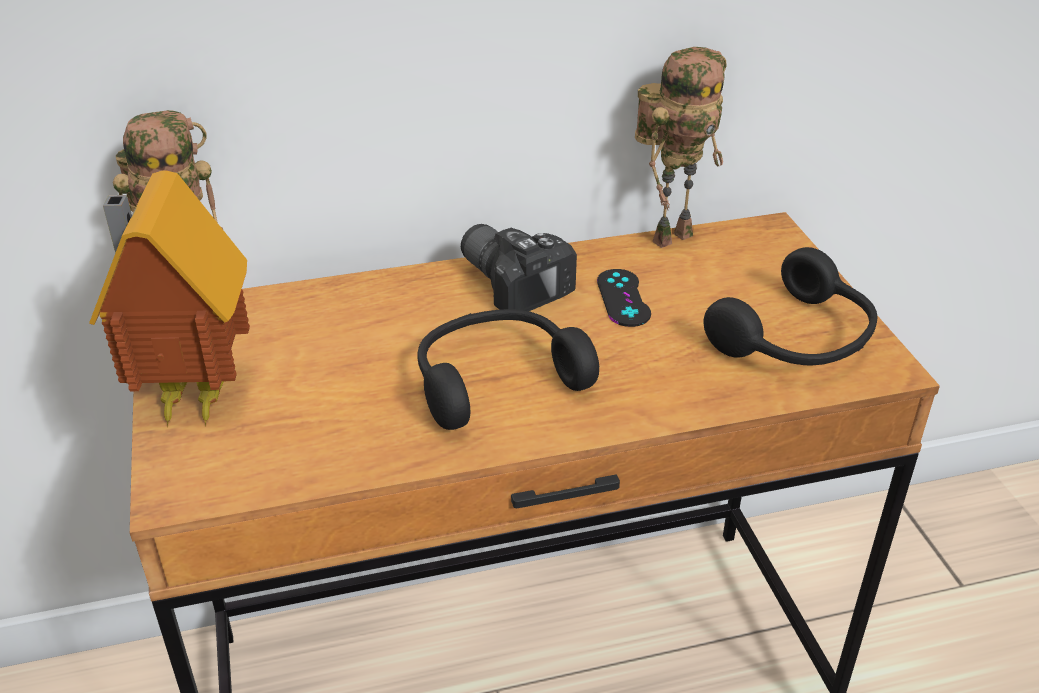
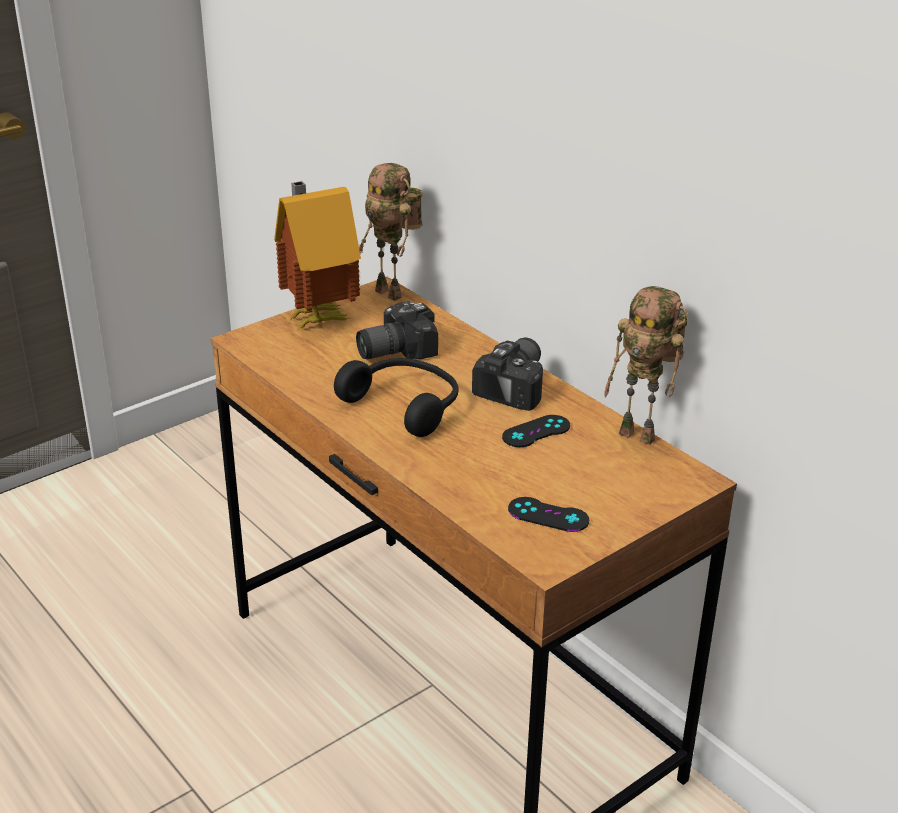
camera: 65 degrees right, 5 degrees down
(346, 352) = (393, 350): none -> camera
(798, 340) = (548, 515): black headphones -> black game controller

